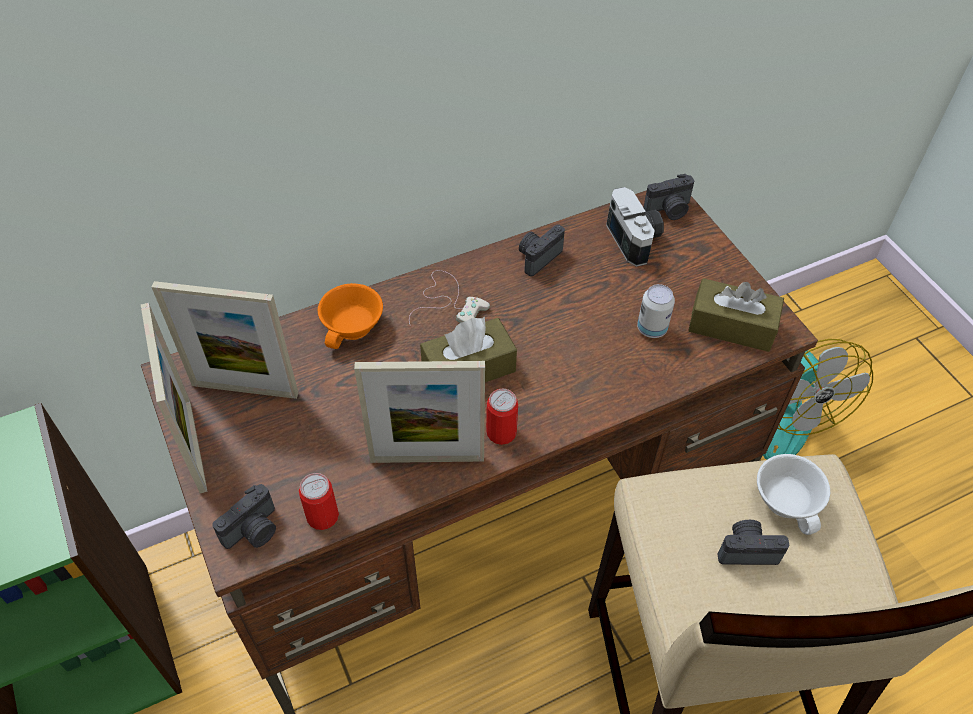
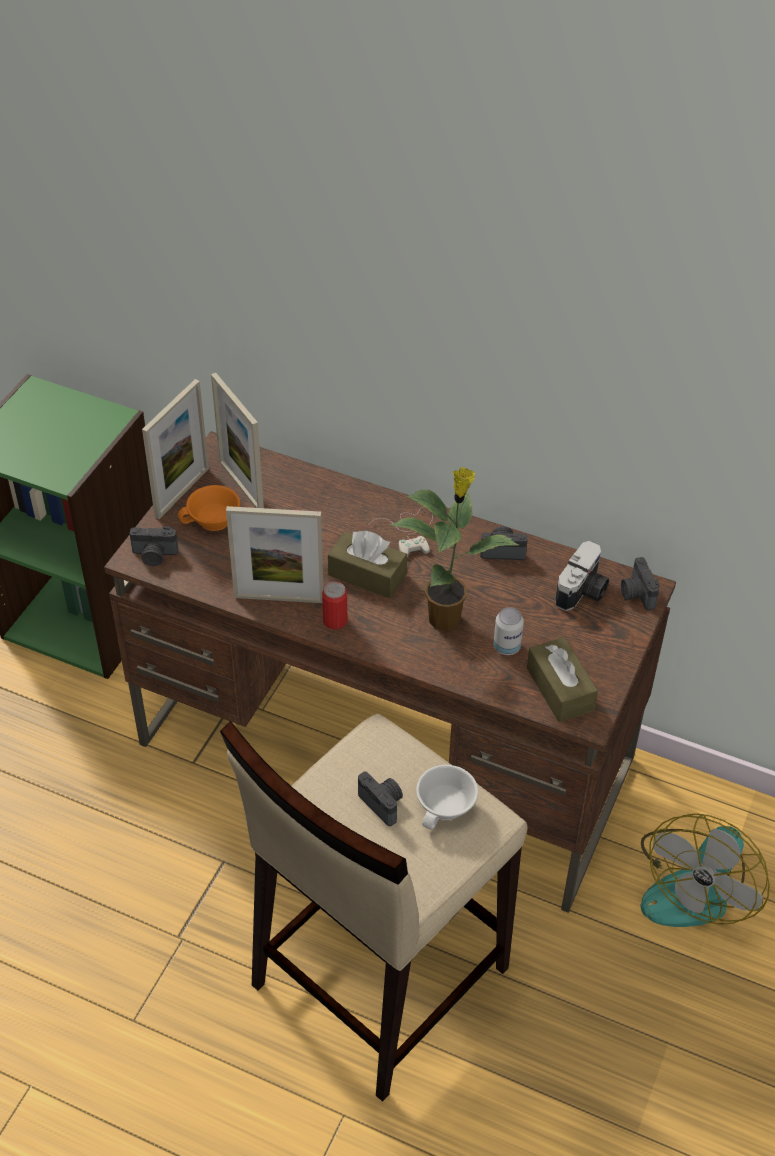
camera: 50 degrees right, 5 degrees down
(322, 516) = (192, 578): can -> none
(354, 328) = (339, 501): orange cup -> orange cup (213, 521)
(427, 458) = (279, 598): picture frame -> picture frame turned 45 degrees counterclockwise
(578, 347) = (446, 617): none -> potted plant
(669, 210) = (636, 594): camera -> camera turned 45 degrees clockwise

